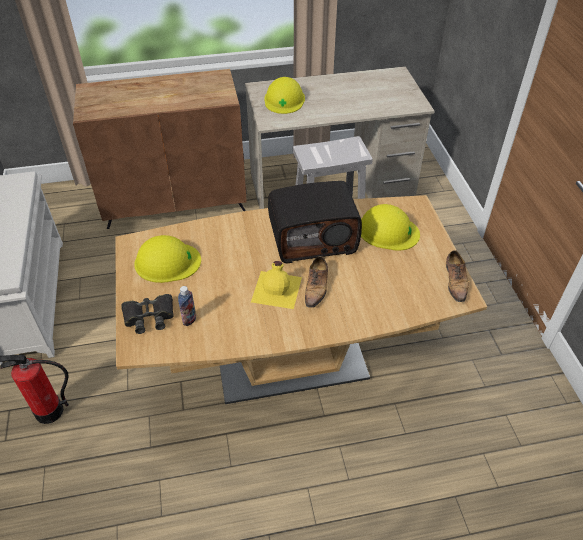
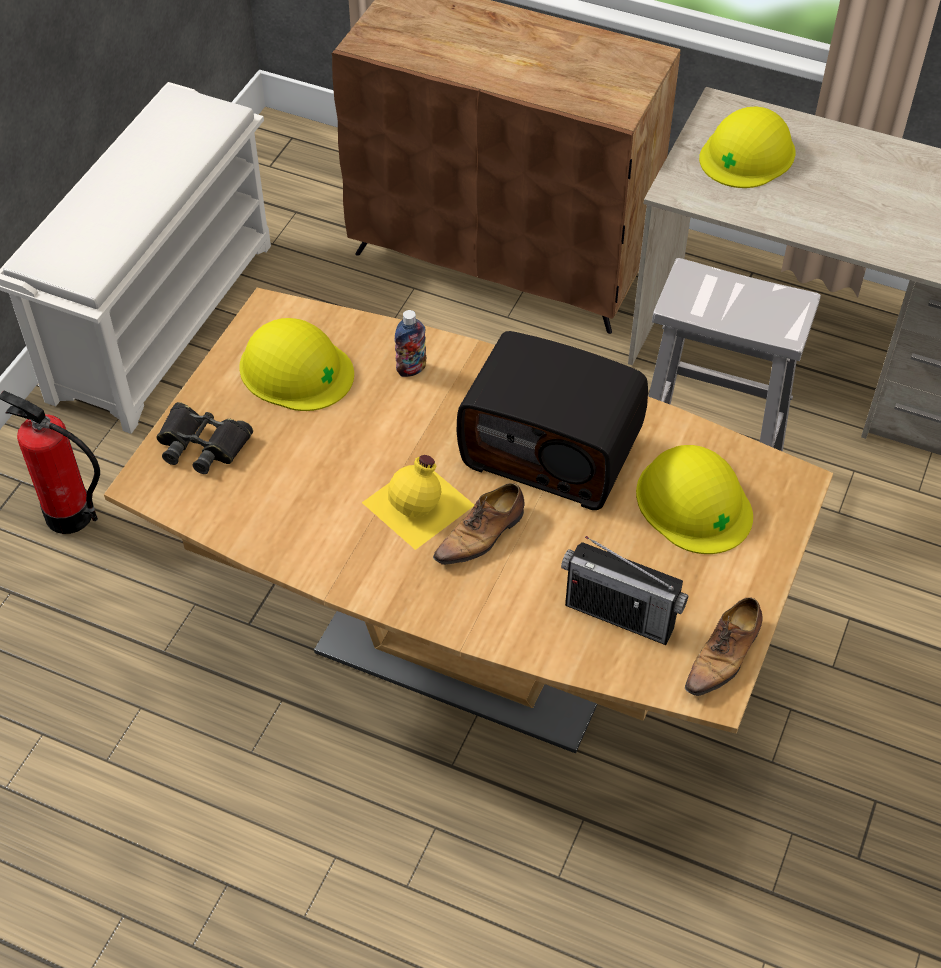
camera: 35 degrees right, 5 degrees up
(189, 319) = (252, 480): bottle -> bottle (411, 369)
(402, 288) = (620, 615): none -> radio

